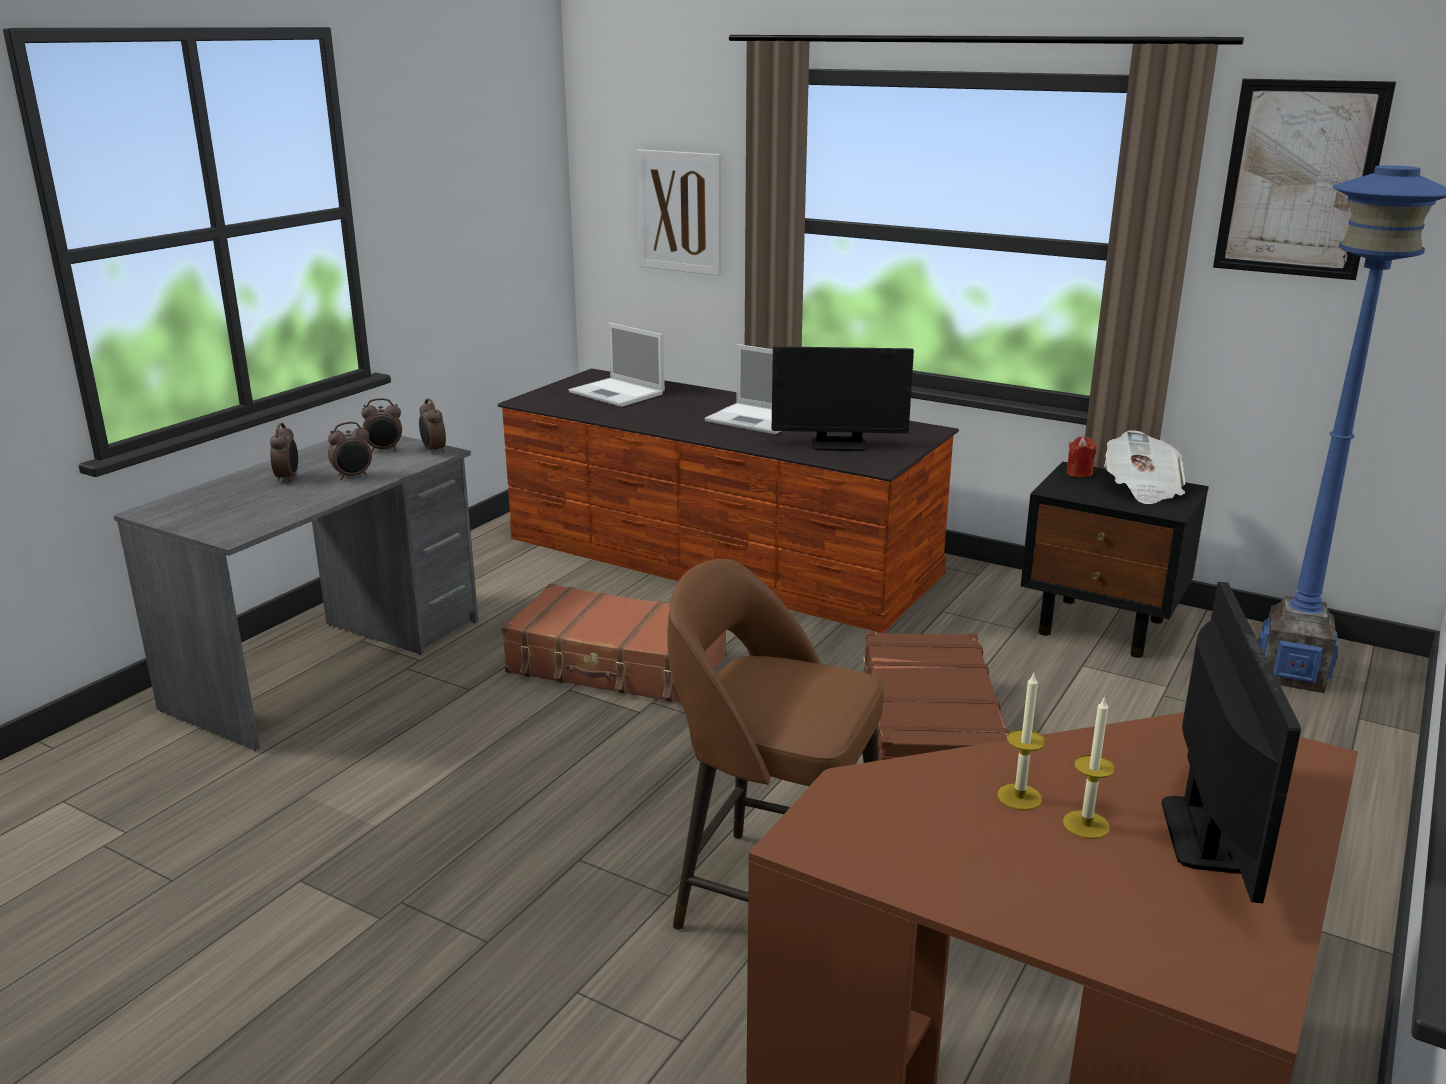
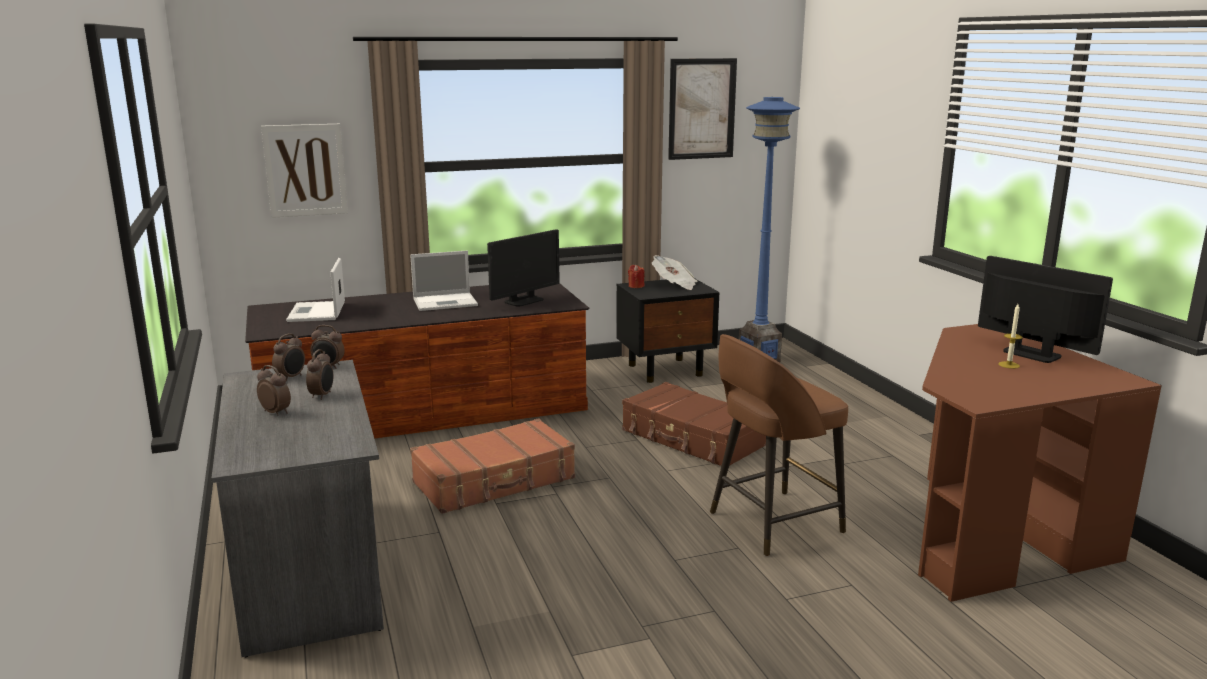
camera: 50 degrees left, 5 degrees down
(618, 393) = (317, 312): laptop -> laptop turned 90 degrees clockwise
(1019, 797) = (979, 367): candle -> none

